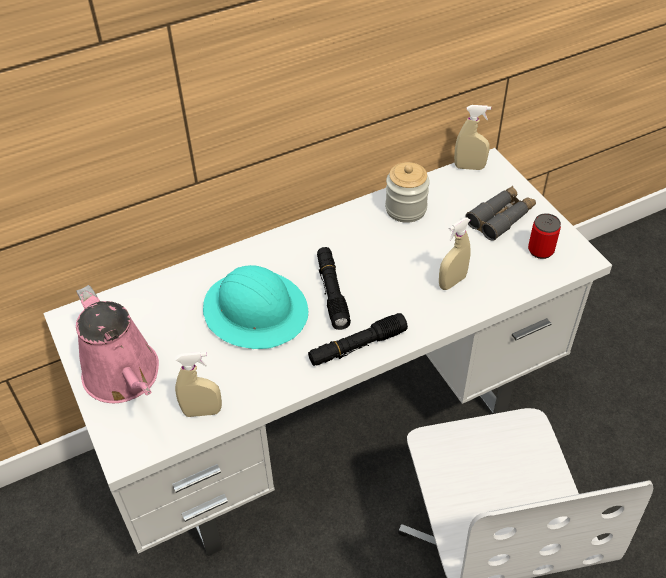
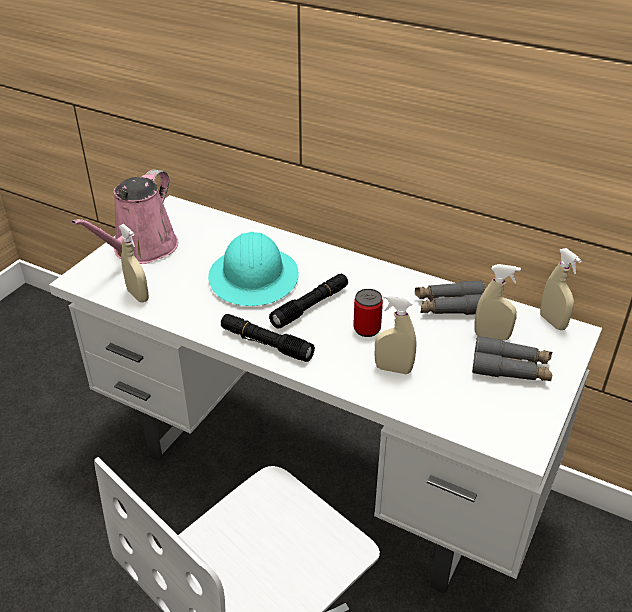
camera: 55 degrees right, 10 degrees down
(406, 209) = (450, 306): jar -> grey binoculars
(459, 207) = (491, 336): none -> beige spray bottle
(540, 250) = (500, 412): can -> can (367, 329)

